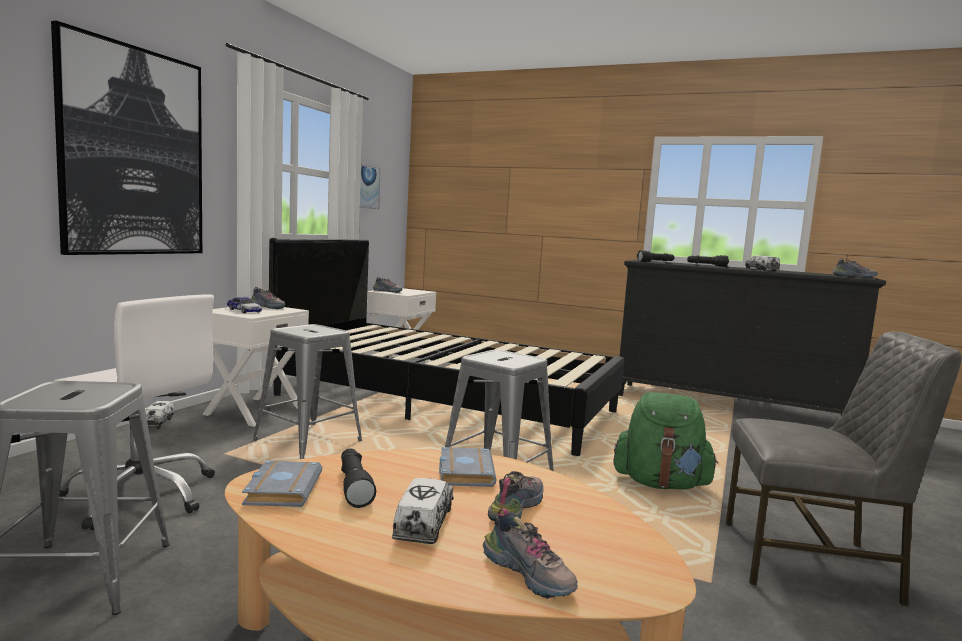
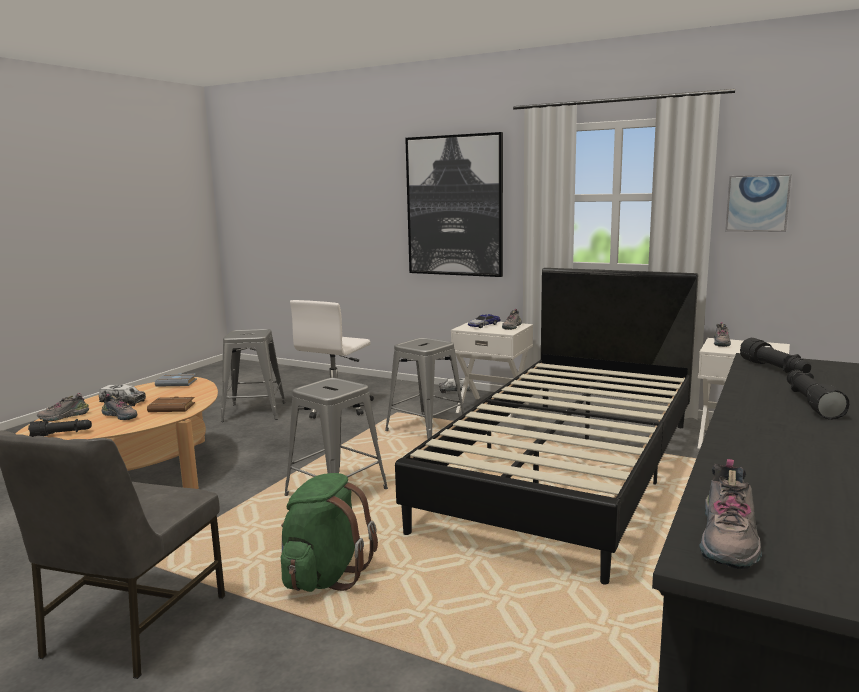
camera: 95 degrees right, 5 degrees up
(354, 486) = (172, 392): black flashlight -> black flashlight (62, 434)
(463, 472) = (173, 407): grey book -> brown book
(761, 270) = (780, 443): toy truck -> none

